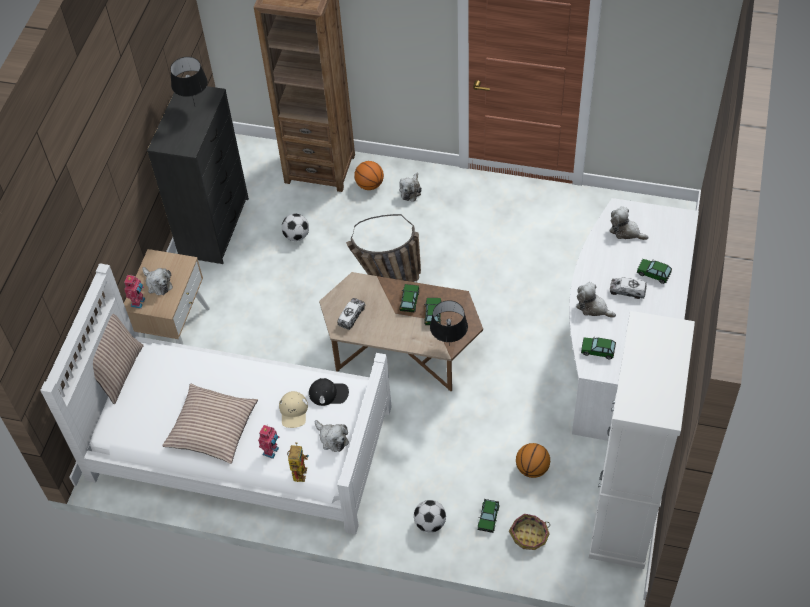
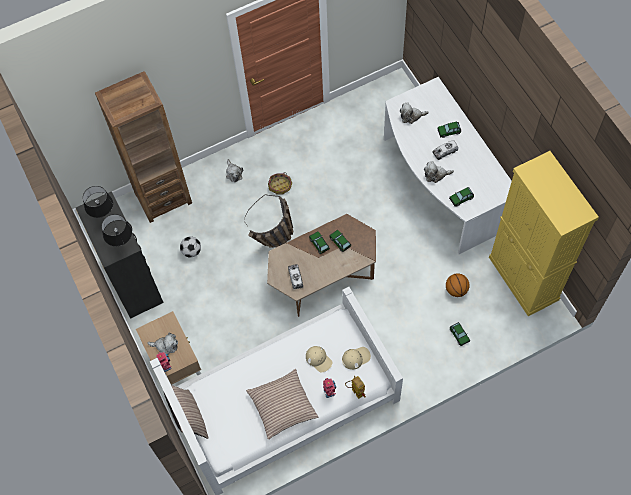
camera: 40 degrees left, 10 degrees up
(329, 393) = (328, 333): black cap -> none
(332, 439) = (356, 358): plush toy -> beige cap
(369, 185) = (205, 187): basketball -> none
(430, 523) = (432, 362): football -> none
(449, 346) = (367, 254): black table lamp -> black table lamp (122, 245)
(529, 536) = (489, 328): basket -> basket (280, 186)
(623, 514) = (523, 278): white cabinet -> yellow cabinet

